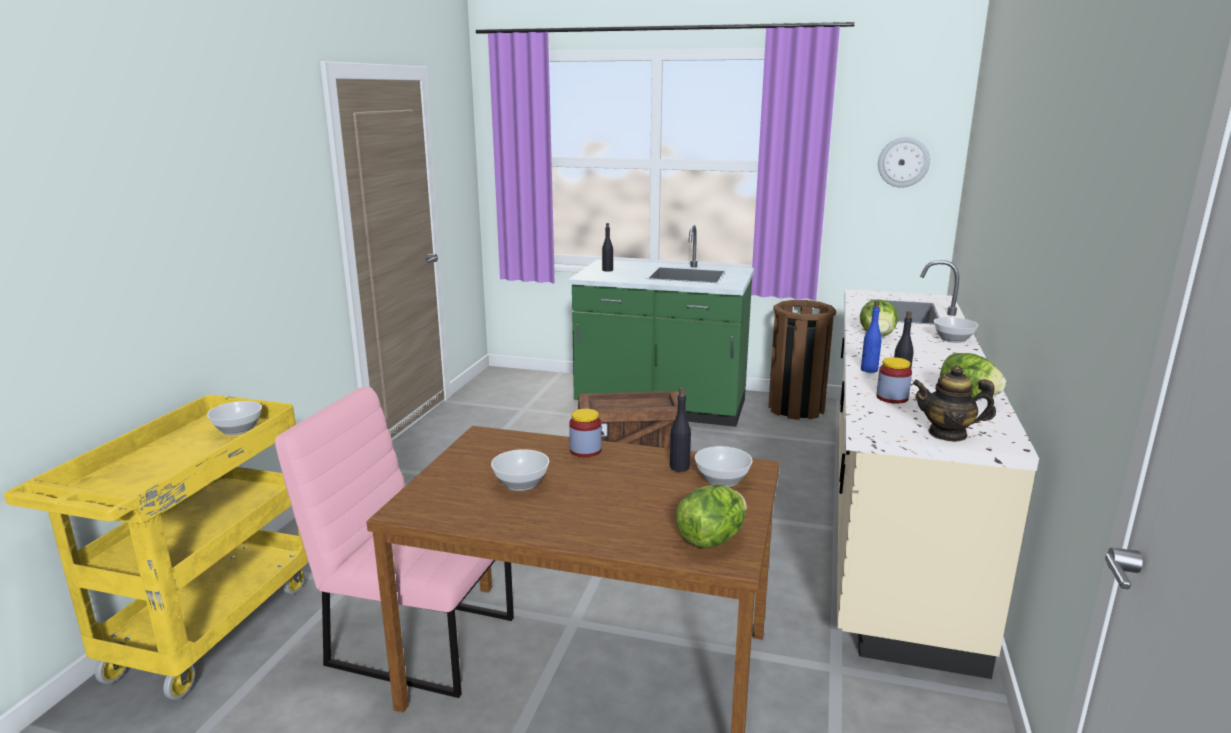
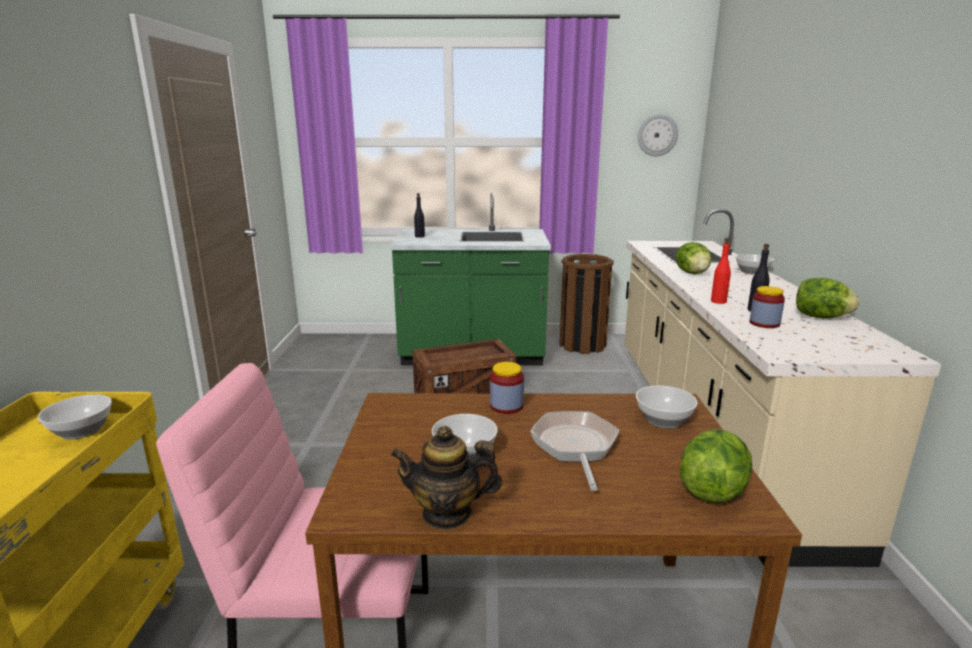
camera: 15 degrees left, 0 degrees up
(619, 491) = (575, 447): none -> frying pan
(679, 467) = (612, 412): black bottle -> none
(869, 370) = (718, 301): blue bottle -> red bottle
(947, 434) = (846, 351): teapot -> teapot (447, 513)

